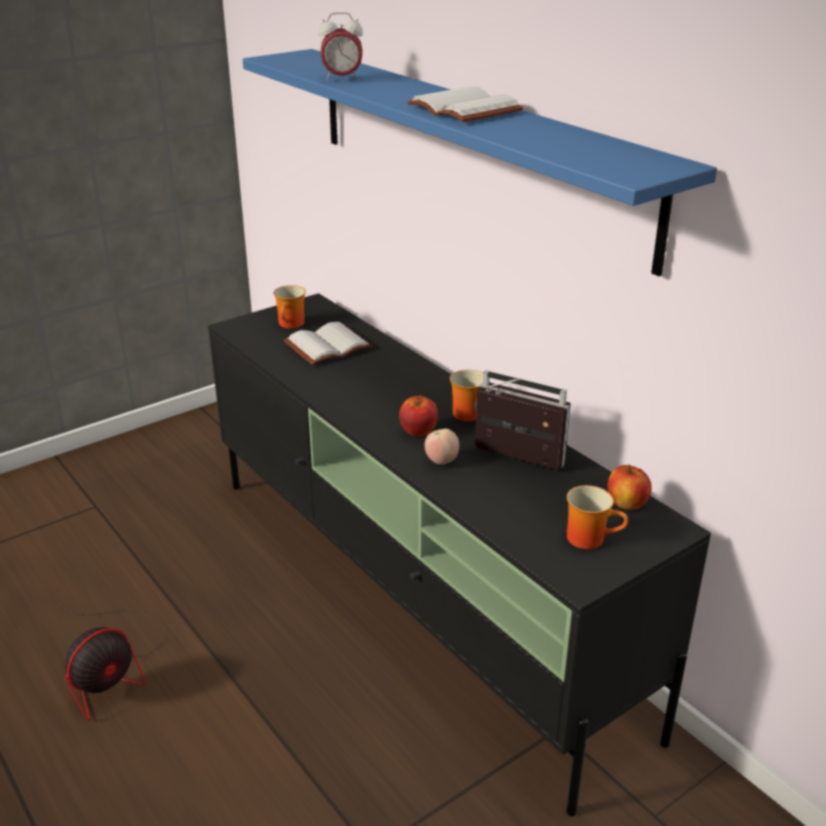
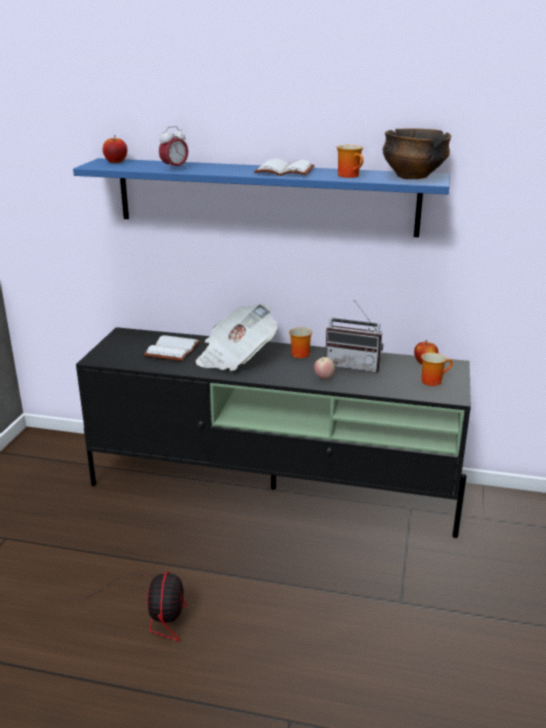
camera: 40 degrees left, 5 degrees down
(292, 324) = (131, 346): mug -> mug (351, 176)
(381, 385) = (235, 357): none -> newspaper
(418, 431) = (291, 370): apple -> apple (116, 162)
(513, 461) = (354, 365): radio -> radio turned 150 degrees counterclockwise
(626, 159) = (413, 176): none -> bowl

